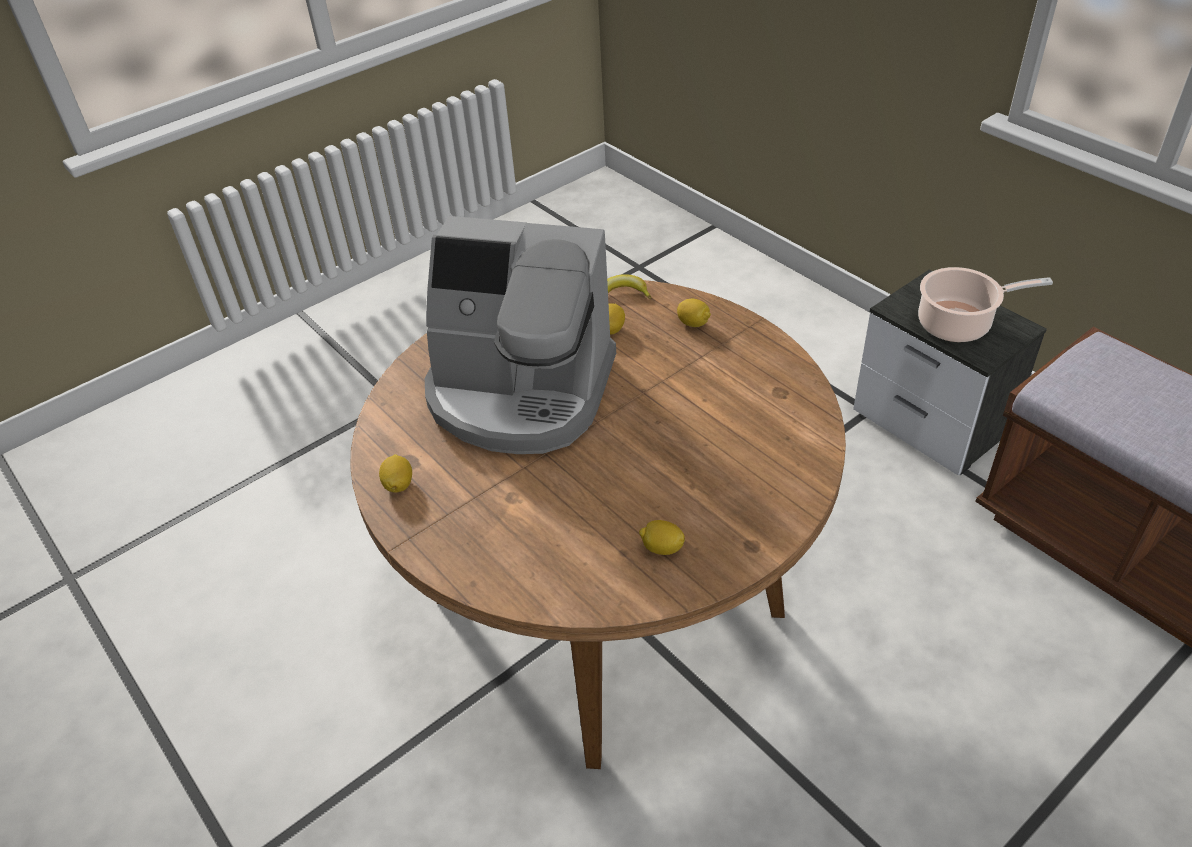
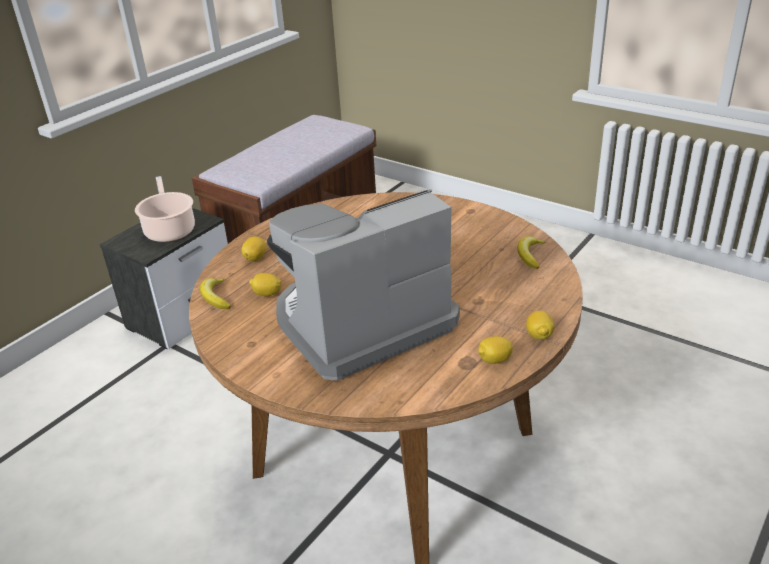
camera: 105 degrees left, 10 degrees down
(520, 393) = (361, 323): coffee machine -> coffee machine turned 120 degrees counterclockwise
(592, 580) = (530, 255): none -> banana
(662, 548) = (489, 237): lemon -> lemon (539, 335)

